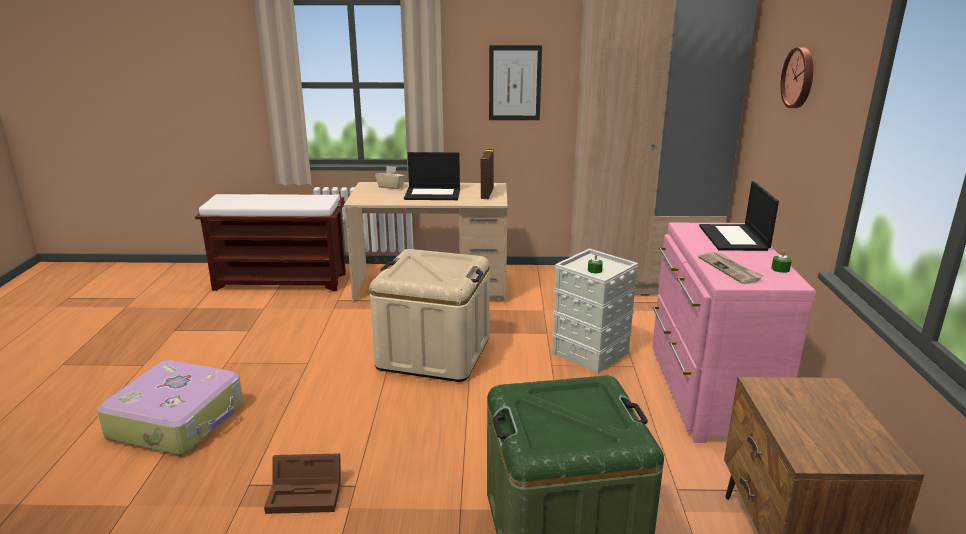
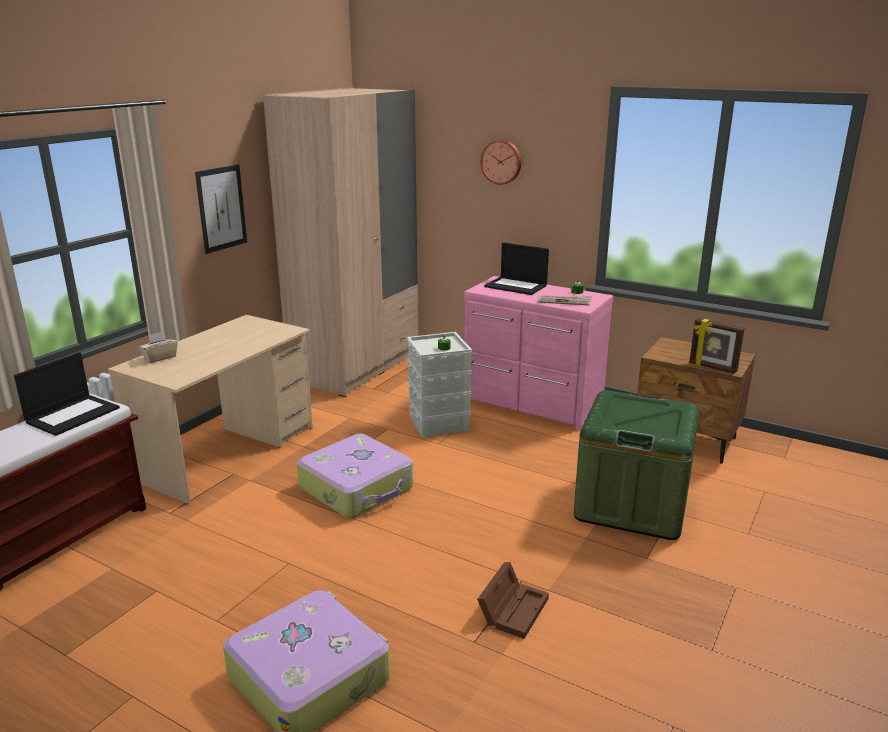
camera: 60 degrees left, 0 degrees up
(433, 194) = (222, 346): laptop -> laptop (73, 414)
(434, 353) = (357, 488): beige storage box -> suitcase
(486, 193) = (263, 328): picture frame -> picture frame (712, 367)

